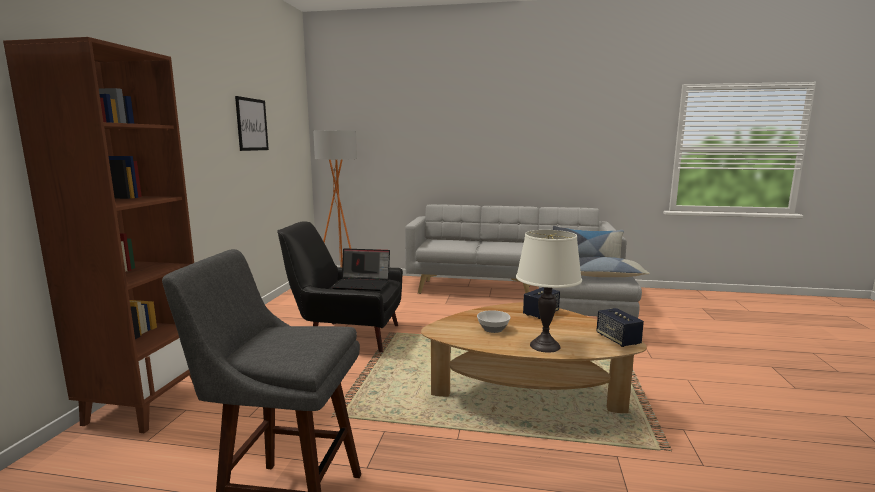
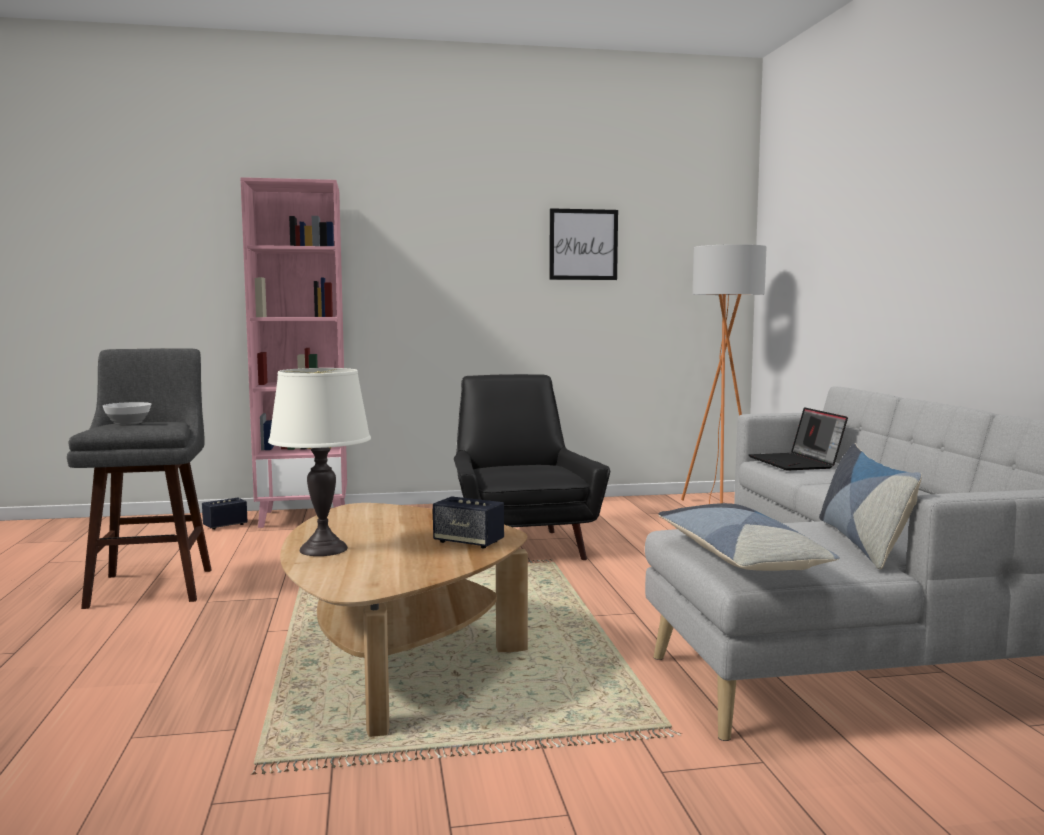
camera: 70 degrees right, 5 degrees down
(146, 405) = (304, 517): brown bookcase -> pink bookcase
(363, 284) = (528, 470): laptop -> laptop (796, 463)
(493, 329) = (377, 526): bowl -> bowl (127, 423)
(618, 339) = (369, 584): speaker -> speaker (225, 525)

